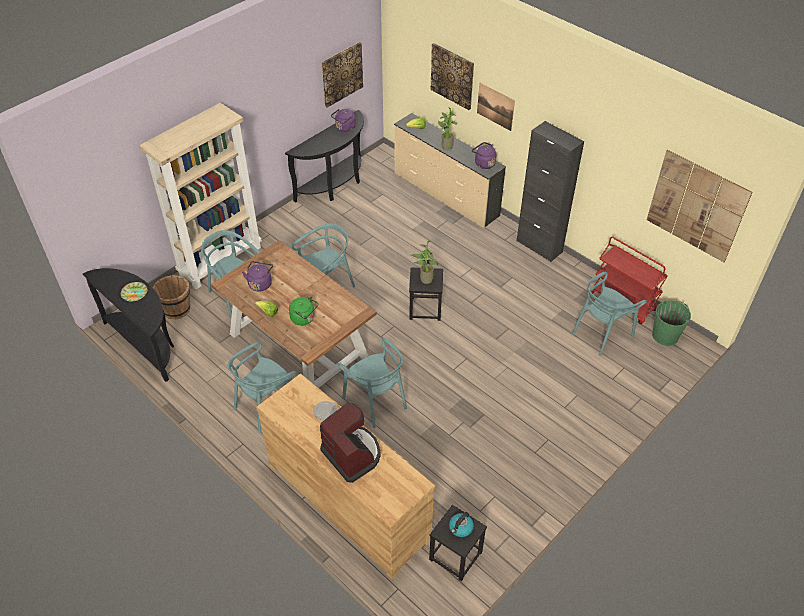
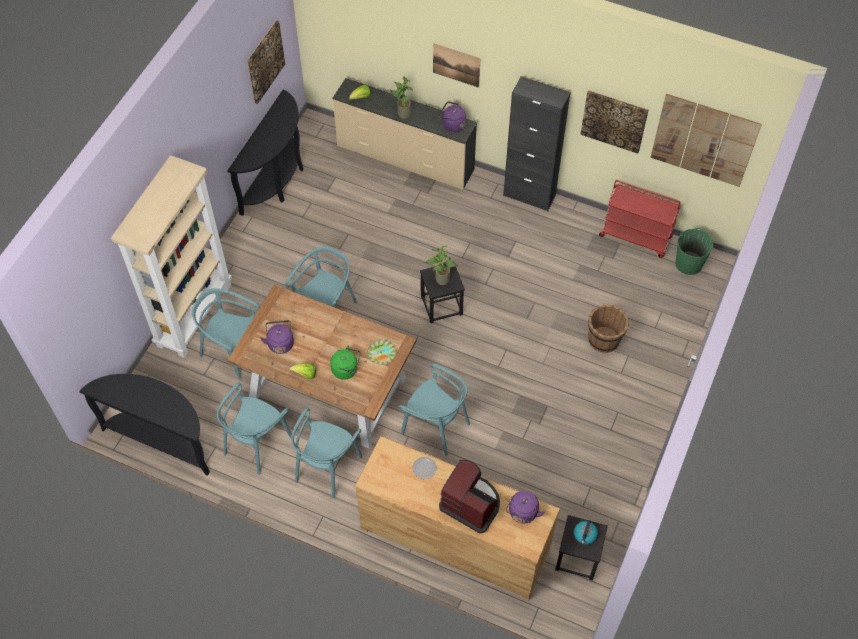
camera: 20 degrees left, 10 degrees up
(134, 293) = (151, 396): plate -> plate (381, 353)
(177, 309) = (175, 388): brown bucket -> brown bucket (604, 339)
(344, 128) = (279, 119): purple kettle -> purple kettle (522, 514)
(452, 76) = (396, 38): picture -> picture (614, 121)
(601, 333) = (627, 279): turquoise chair -> turquoise chair (257, 443)

